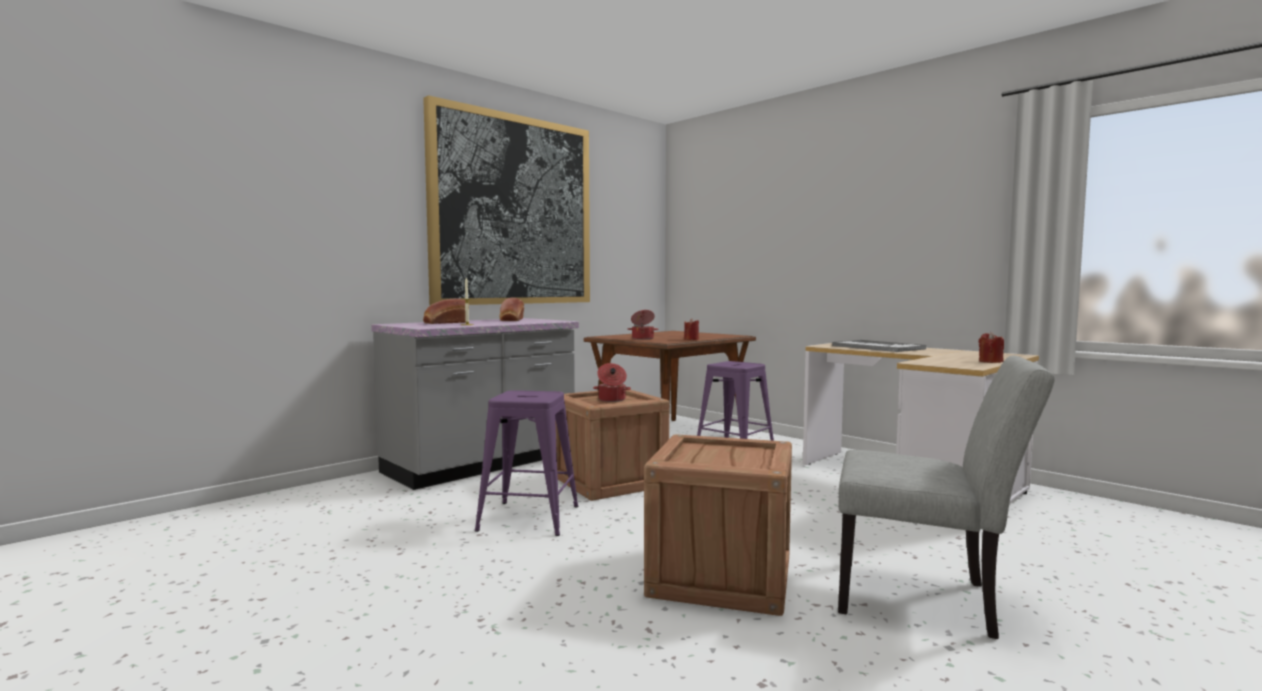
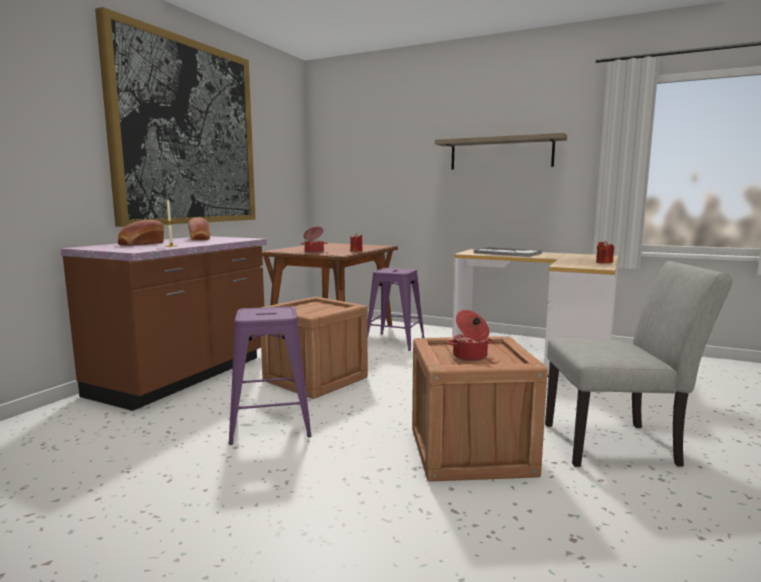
camera: 20 degrees left, 5 degrees up
(482, 464) = (184, 376): grey counter -> brown counter
(611, 400) = (315, 308): cooking pot -> cooking pot (470, 357)
(883, 220) = (501, 153): none -> shelf

